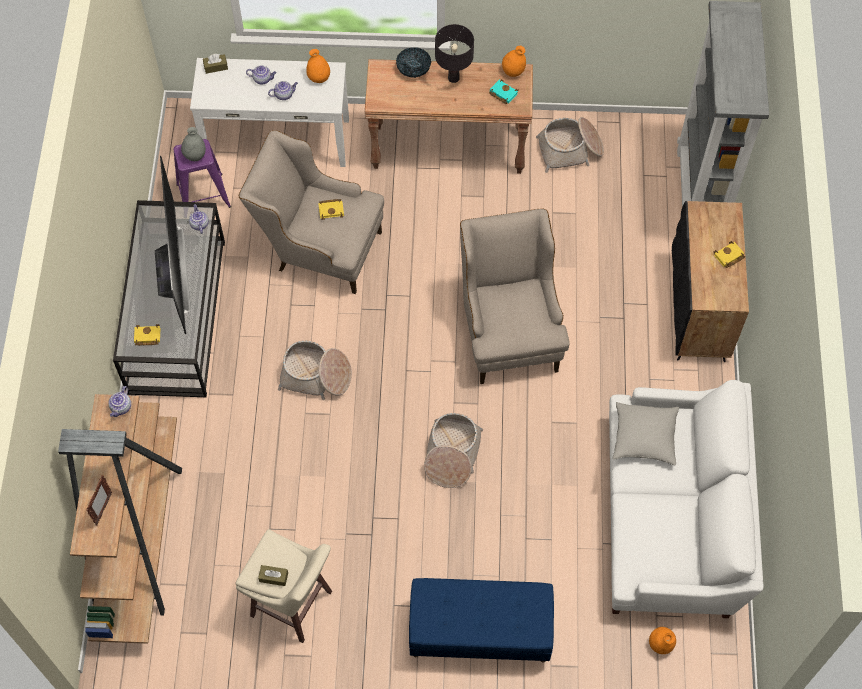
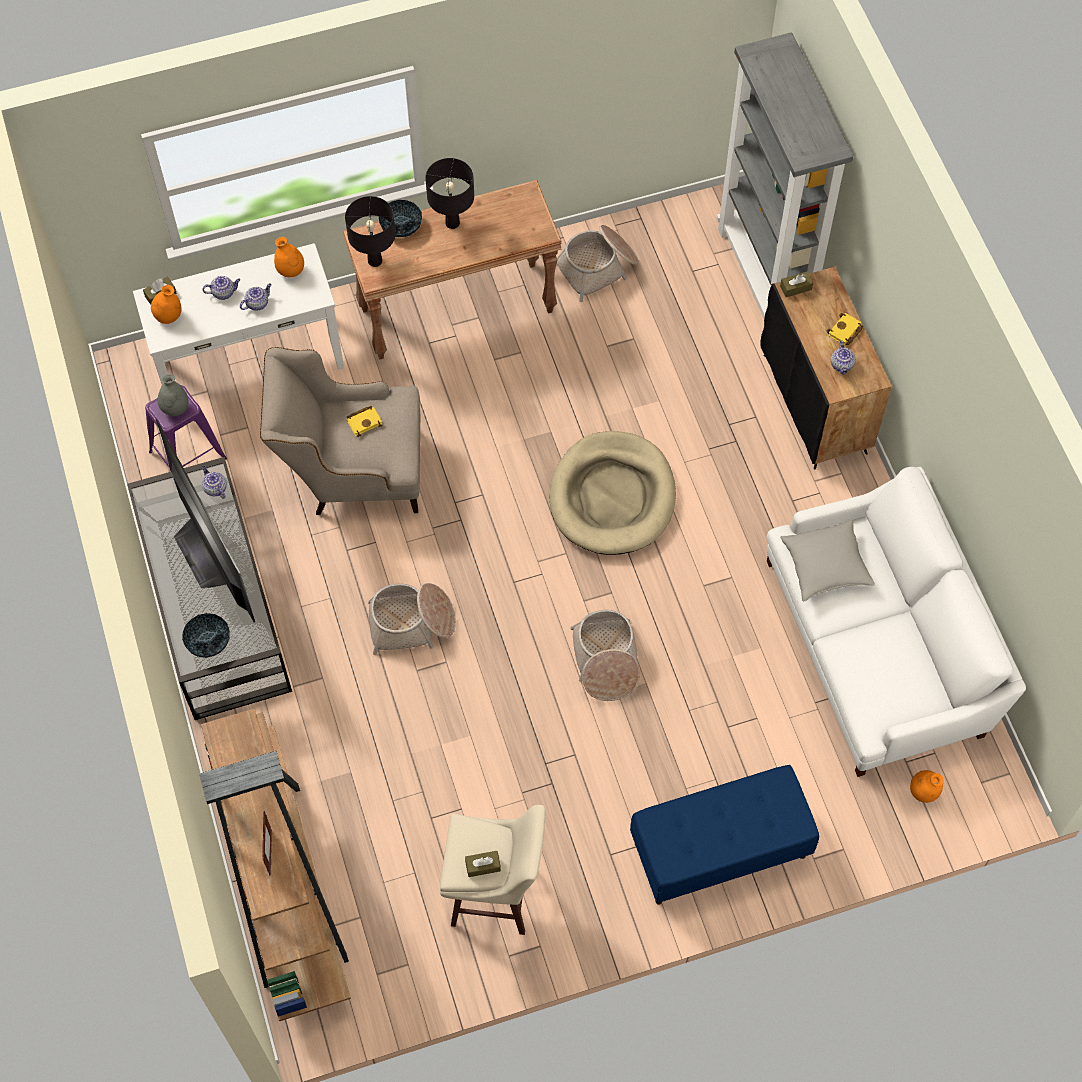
camera: 20 degrees left, 0 degrees up
(121, 407) = (239, 729): teapot -> teapot (842, 365)
(146, 337) = (208, 641): yellow book -> bowl
(382, 89) = (375, 261): none -> black table lamp
(502, 93) = (516, 224): turquoise book -> none
(509, 330) = (612, 496): beige armchair -> beige dog bed
(513, 71) = (518, 195): orange vase -> orange vase (169, 316)
(703, 210) = (795, 288): none -> brown tissue box

